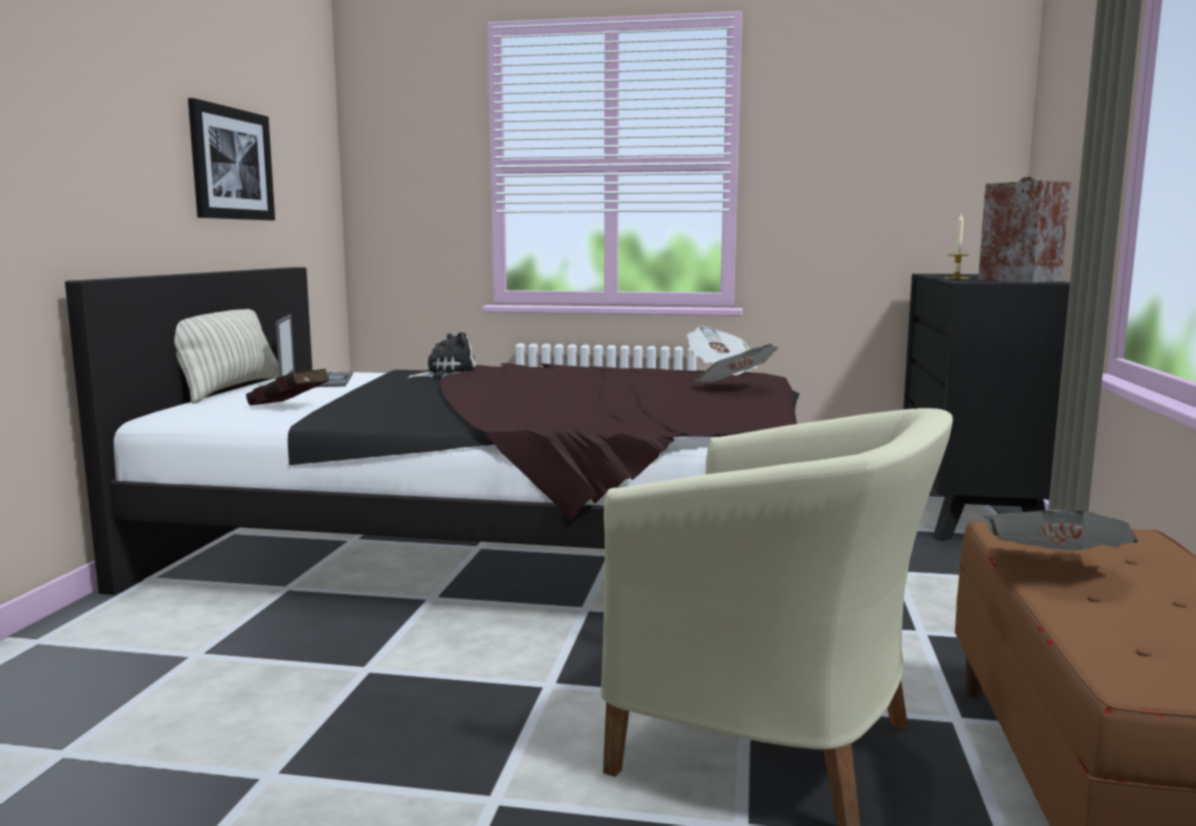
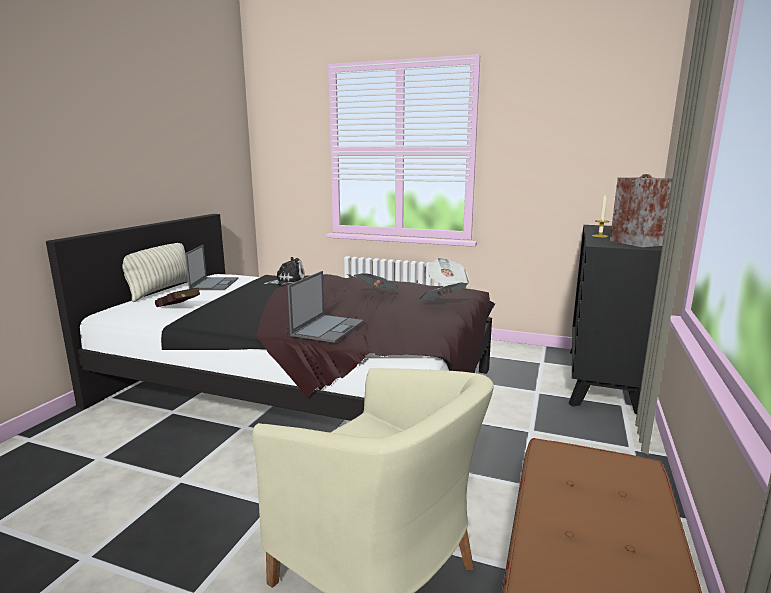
camera: 10 degrees right, 5 degrees up
(231, 164) = (168, 159): picture -> none
(586, 412) = (328, 328): none -> laptop
(1054, 568) = (557, 498): newspaper -> newspaper (378, 295)

